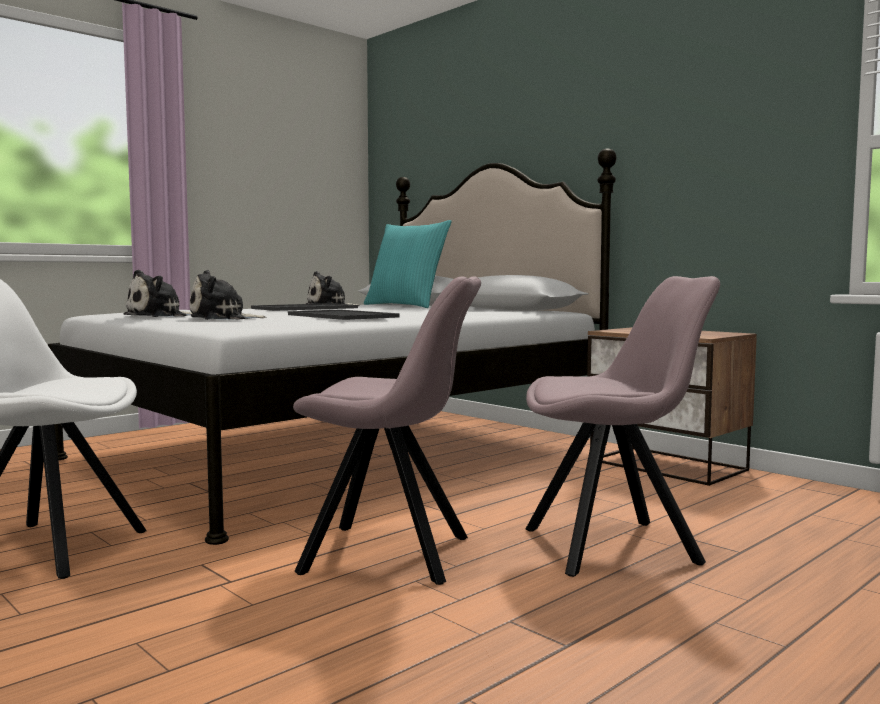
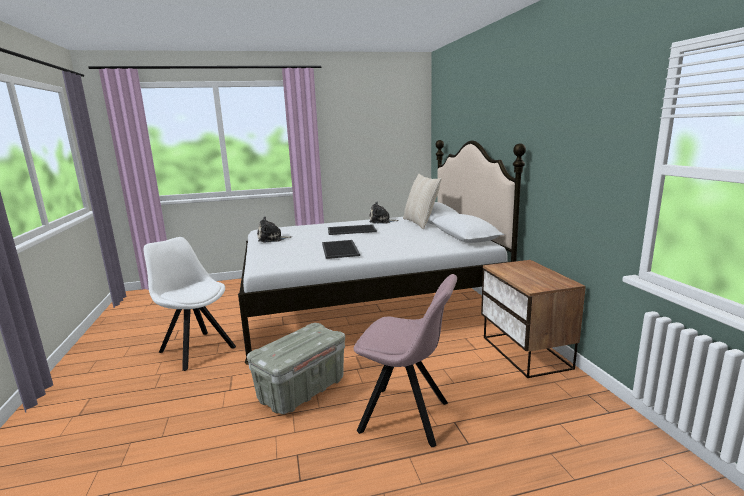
camera: 30 degrees right, 10 degrees up
(222, 319) = (287, 247): plush toy -> none
(388, 554) = (301, 390): pink chair -> grey storage box
(406, 306) = (421, 223): turquoise pillow -> beige pillow

